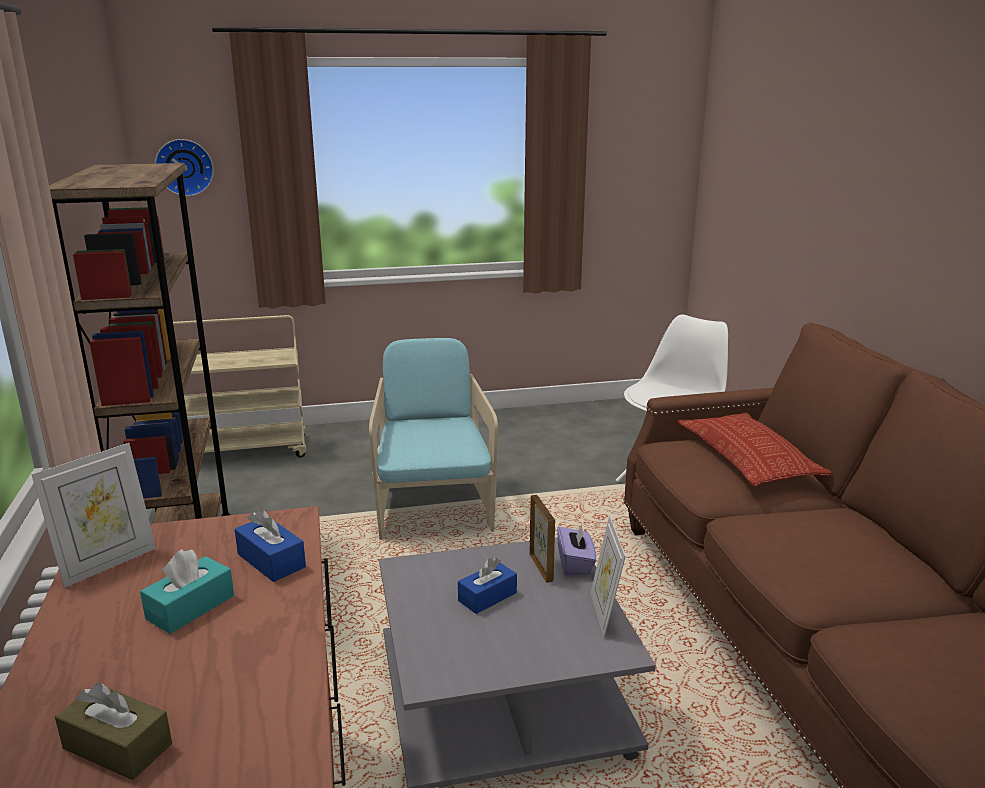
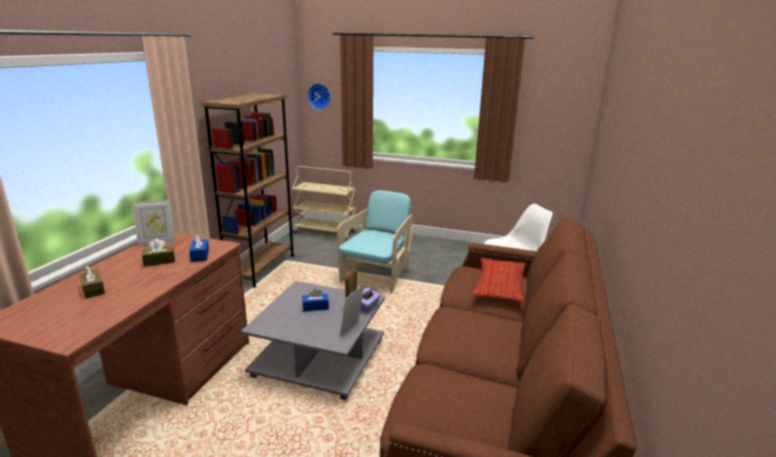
camera: 30 degrees right, 0 degrees up
(190, 607) = (159, 261): turquoise tissue box -> brown tissue box

